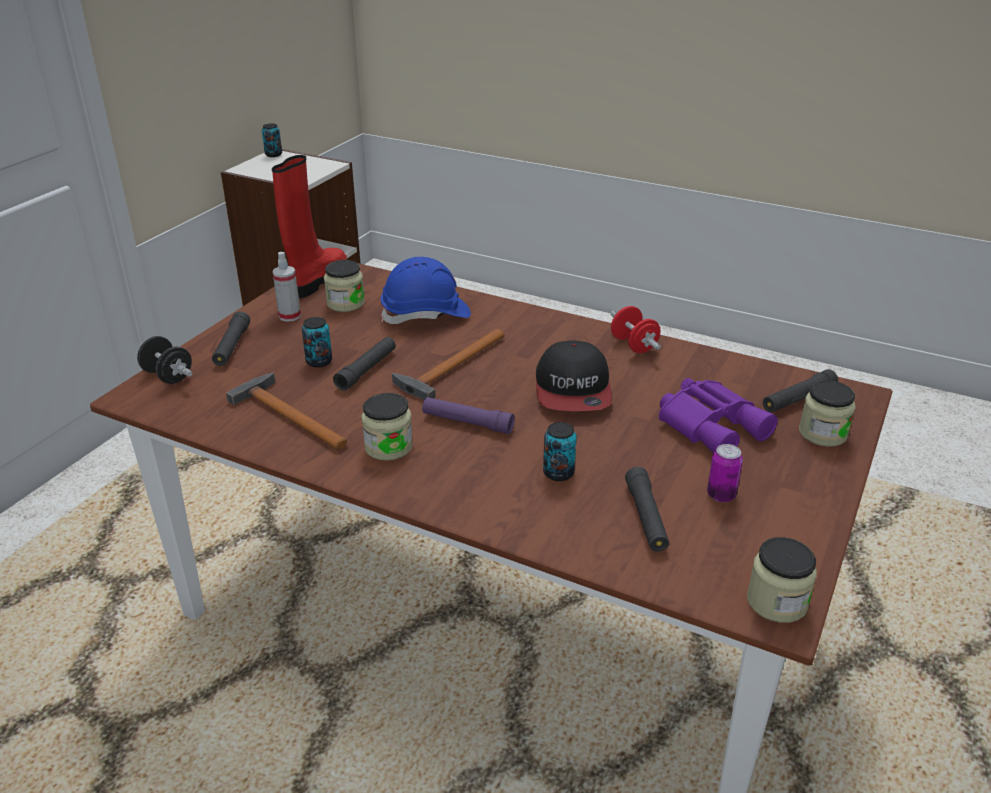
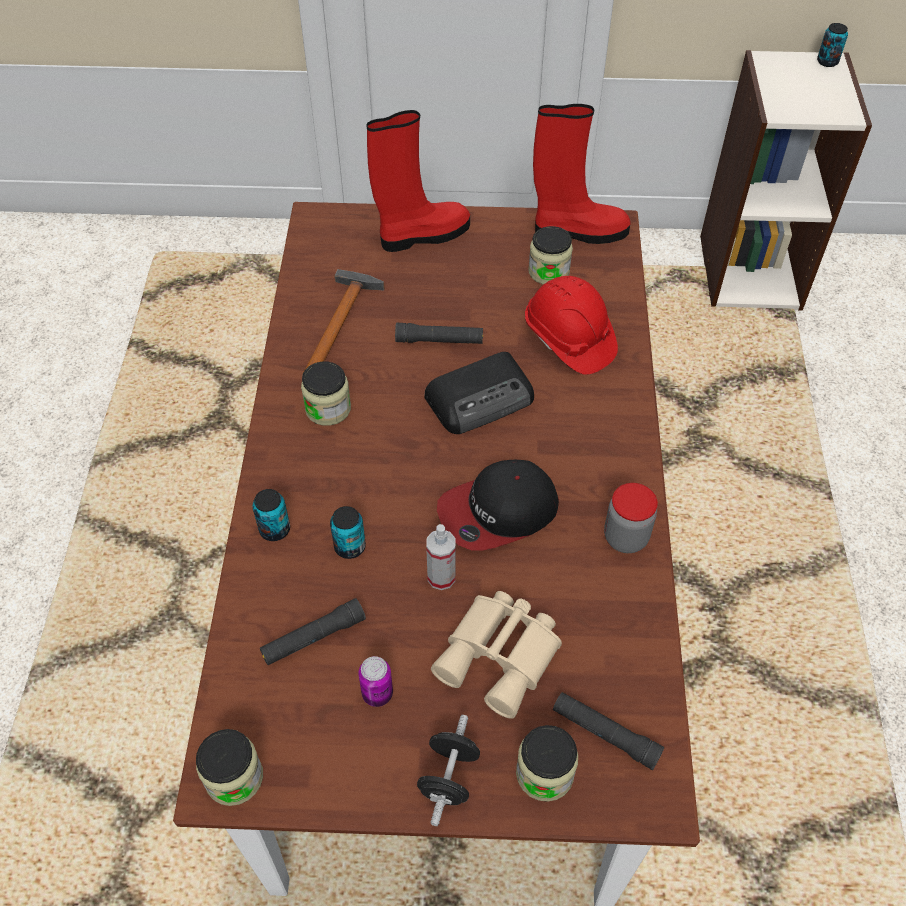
camera: 65 degrees right, 20 degrees up
(168, 376) = (354, 222): black dumbbell -> black dumbbell (448, 777)
(232, 346) = (422, 235): black flashlight -> red boot
(289, 316) = (498, 245): spray bottle -> spray bottle (441, 577)
(319, 361) = (433, 302): can -> can (275, 529)
(426, 315) = (569, 339): blue hard hat -> red hard hat
(450, 367) = (481, 398): hammer -> radio
(467, 422) = (394, 448): purple flashlight -> none
(634, 345) = (625, 537): red dumbbell -> jar
(712, 425) = (502, 656): purple binoculars -> beige binoculars

